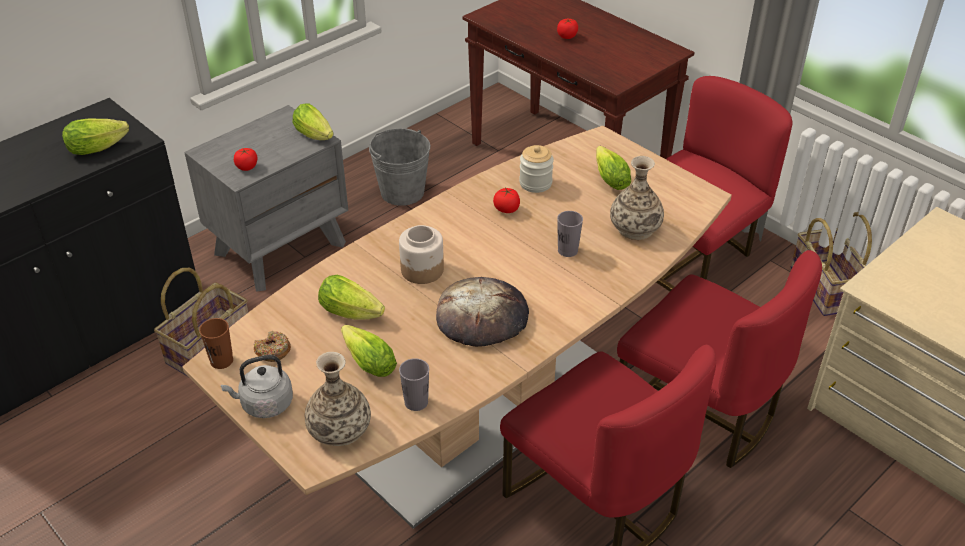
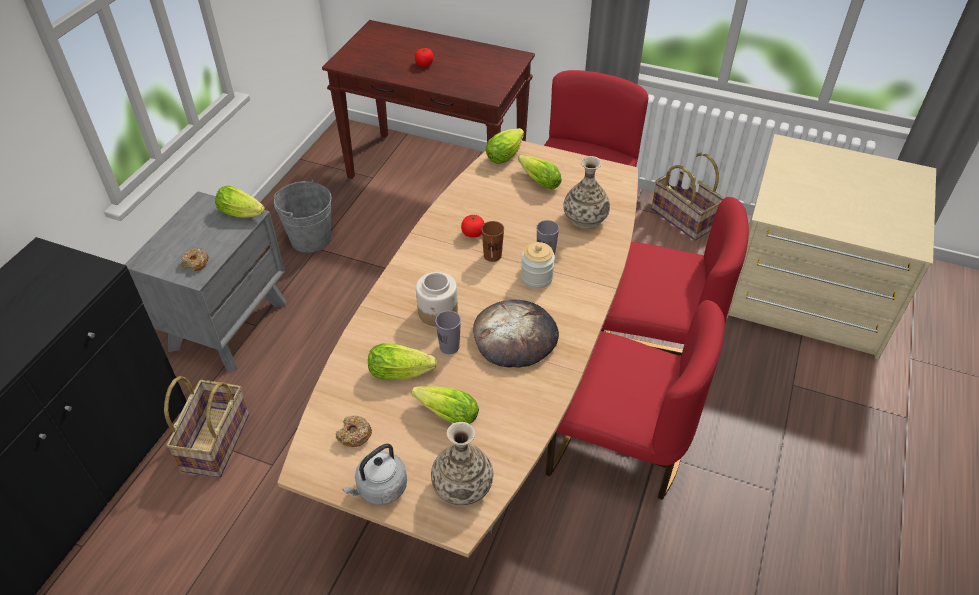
camera: 25 degrees left, 5 degrees up
(100, 147) = (62, 291): lettuce -> lettuce (506, 154)
(221, 361) = (312, 462): brown cup -> brown cup (492, 255)
(247, 167) = (196, 263): tomato -> donut
(416, 402) = (510, 434): grey cup -> grey cup (449, 347)
(535, 183) = (482, 203): jar -> jar (536, 277)

